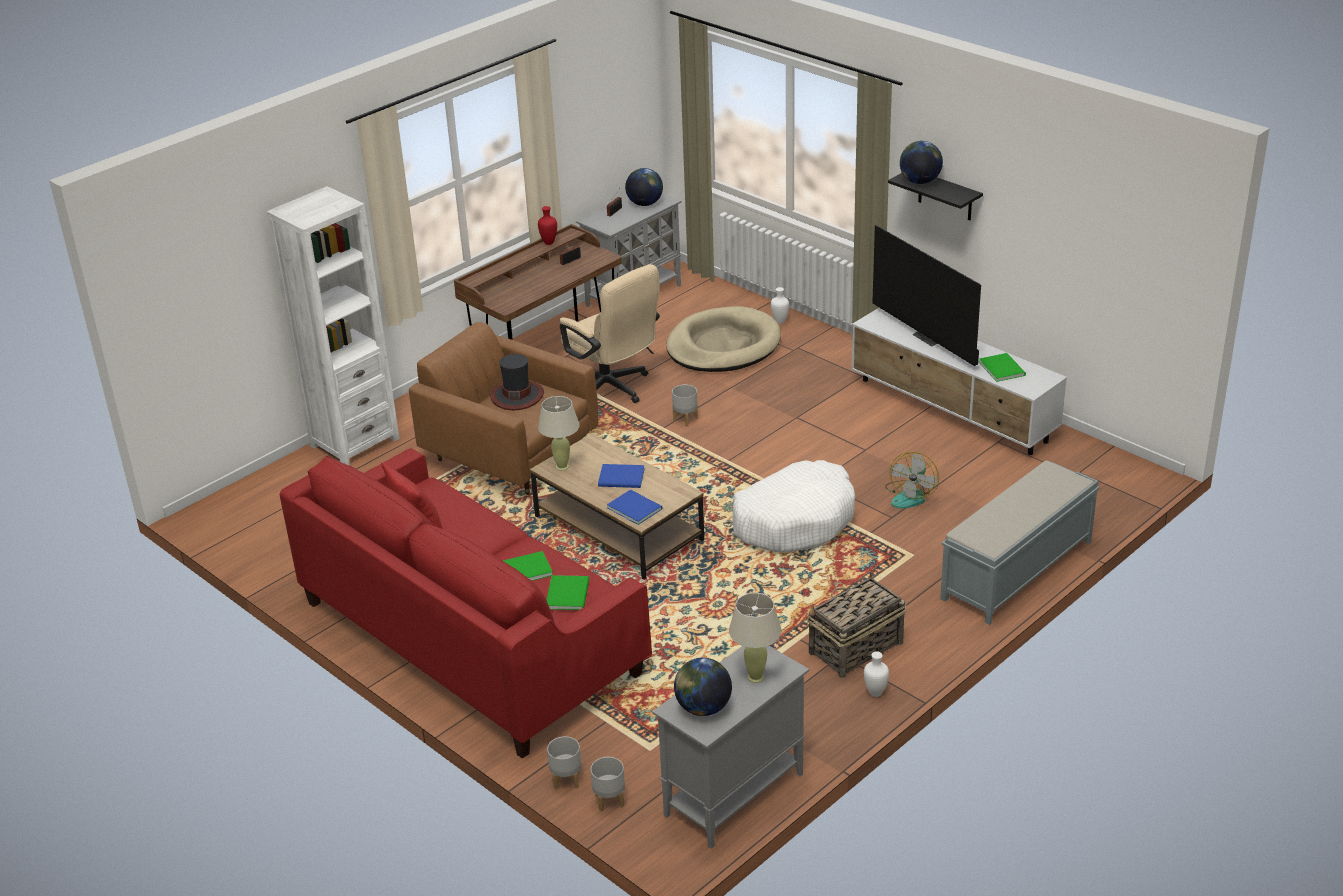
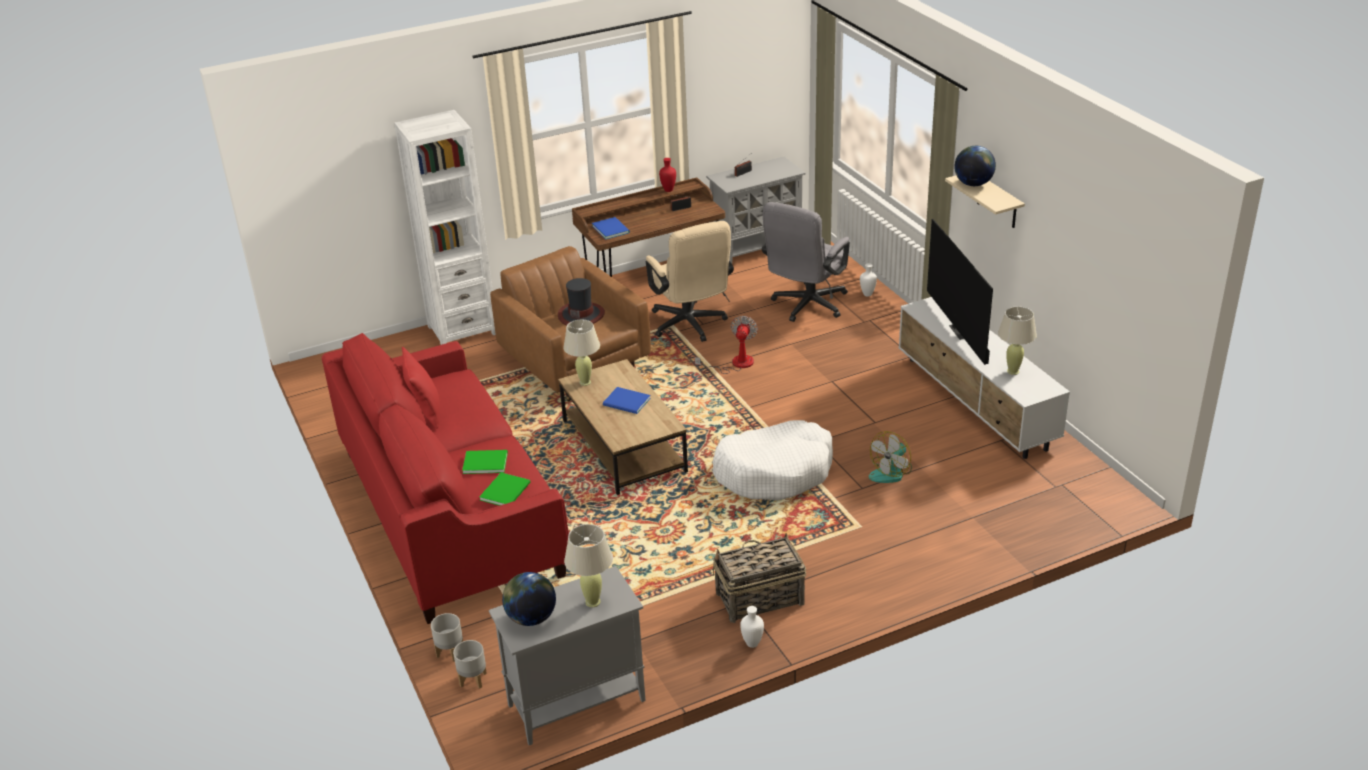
camera: 20 degrees right, 0 degrees up
(634, 507) = (621, 429): blue book -> blue book (611, 228)
(644, 203) = (772, 170): globe -> none
(685, 420) = (735, 364): grey planter -> fan
(723, 346) = (806, 306): beige dog bed -> grey office chair
(945, 195) = (997, 201): black shelf -> beige shelf
(1002, 368) = (1013, 371): green book -> beige table lamp
(1016, 571) = (947, 563): grey bench -> none

